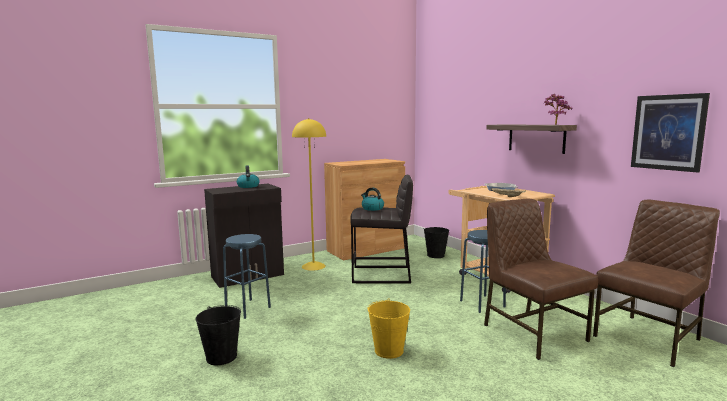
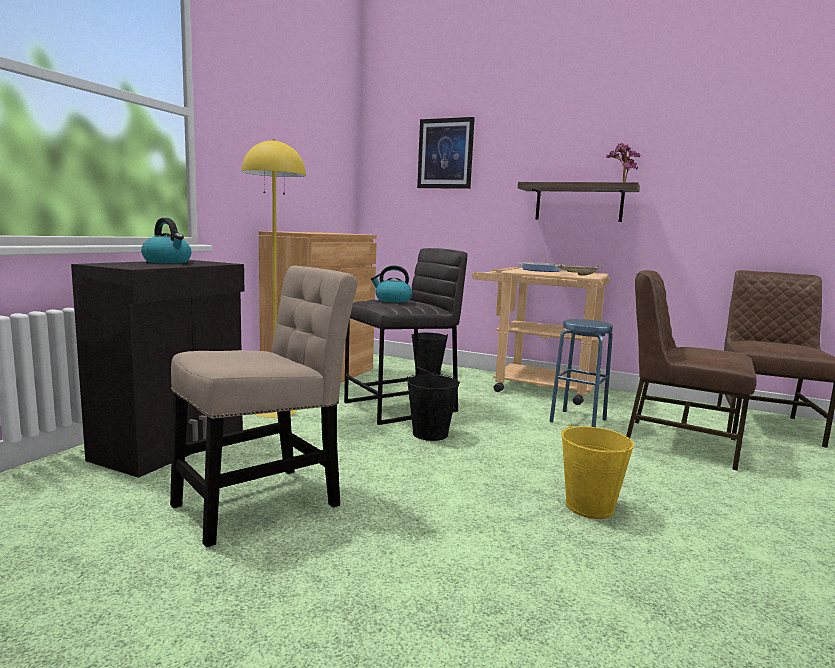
camera: 35 degrees left, 0 degrees up
(221, 357) = (359, 609): black bucket -> black bucket (430, 434)
(248, 308) = (264, 501): blue stool -> beige chair
(668, 132) = (758, 194): picture -> picture (445, 153)

